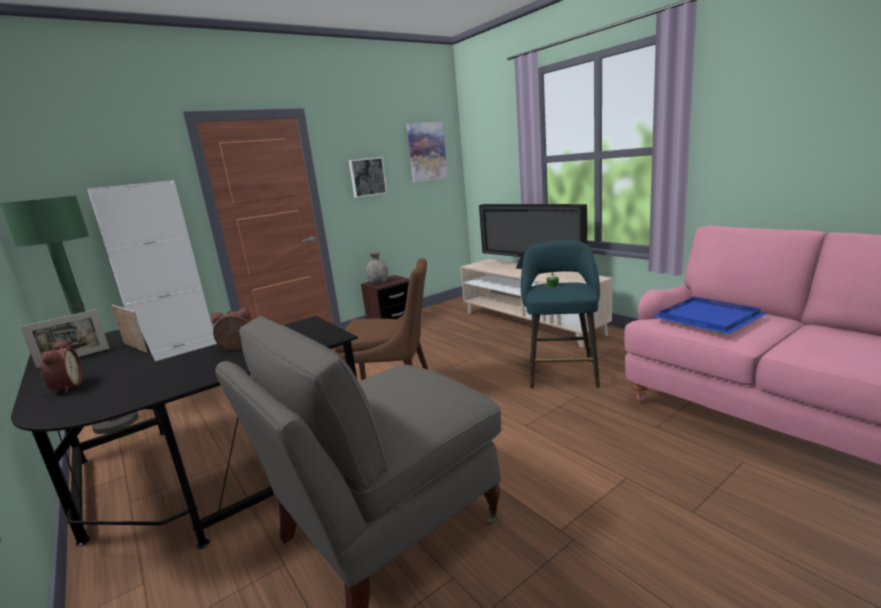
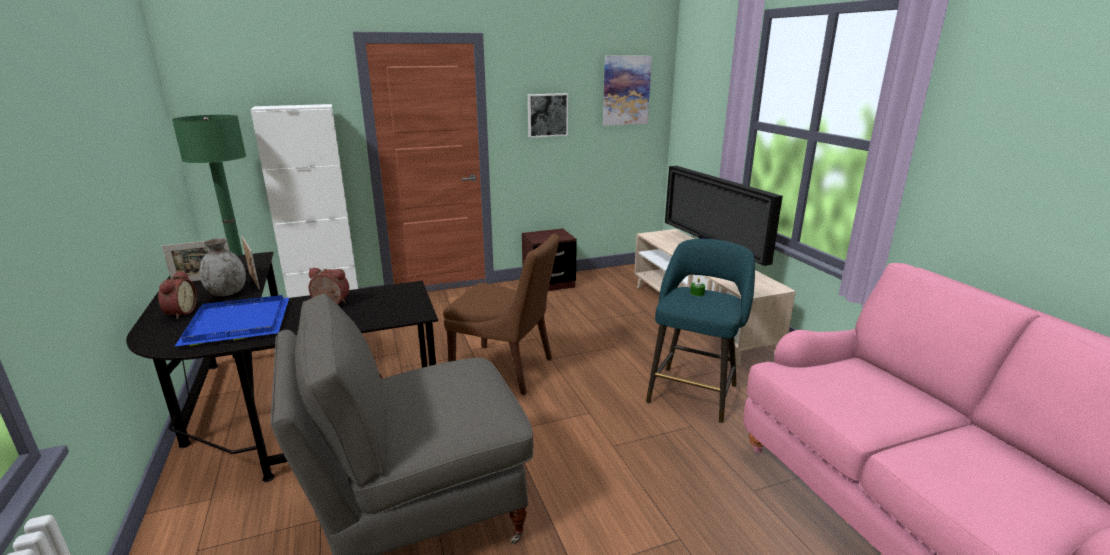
camera: 15 degrees right, 5 degrees up
(378, 283) = (539, 236): grey vase -> grey vase (227, 293)
(707, 317) = (848, 383): blue tray -> blue tray (240, 322)

